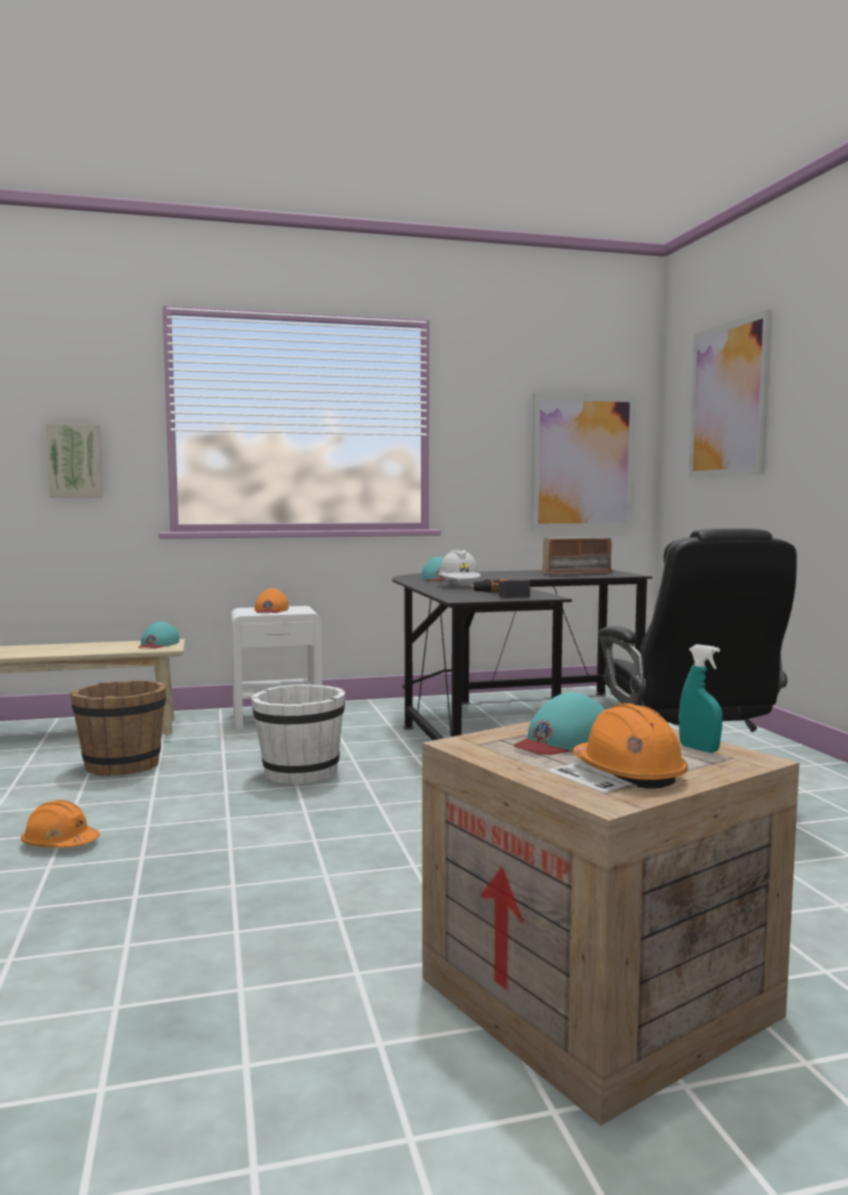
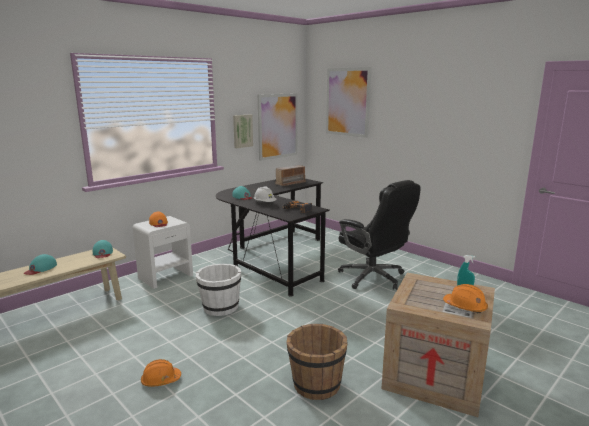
camera: 30 degrees left, 10 degrees up
(75, 461) = (26, 152): picture -> picture (242, 131)
(122, 766) = (124, 326): brown bucket -> brown bucket (316, 384)
(563, 741) = (425, 295): turquoise cap -> turquoise cap (41, 268)

